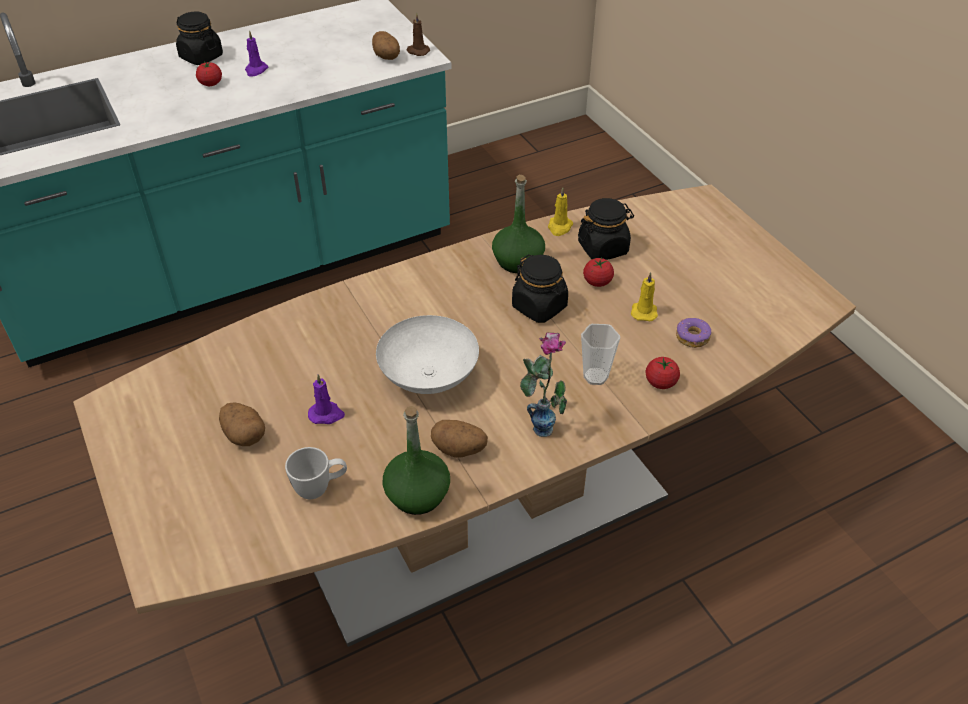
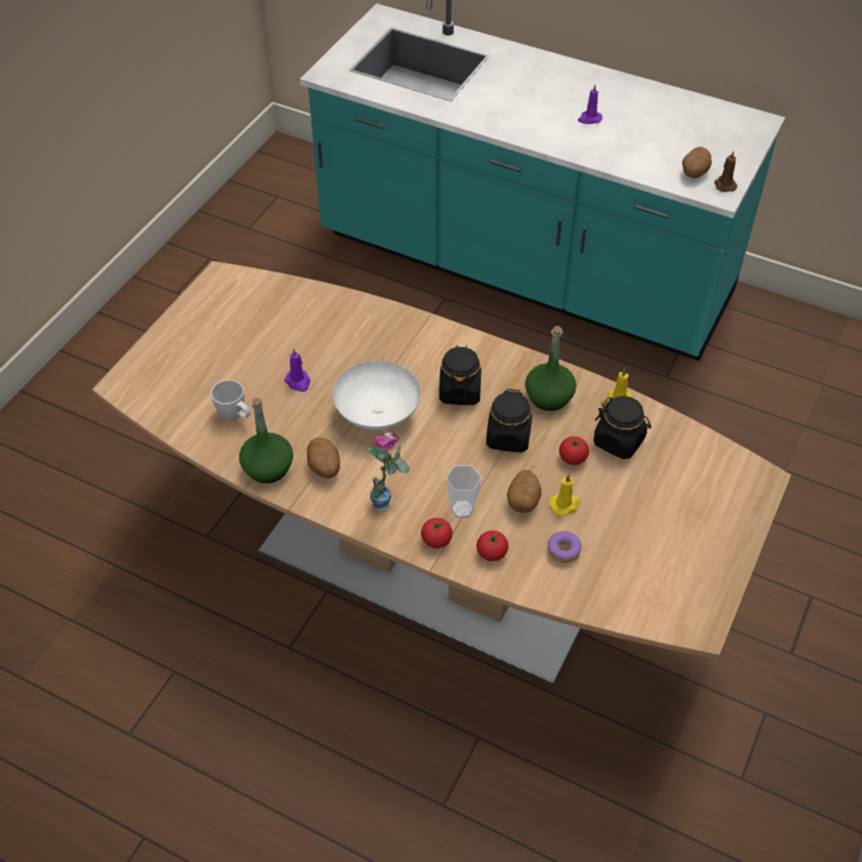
camera: 55 degrees right, 5 degrees up
(201, 57) = (572, 83): black jar -> black jar (459, 391)
(211, 83) = (546, 109): tomato -> tomato (436, 540)
(244, 435) = (248, 353): potato -> potato (523, 500)

